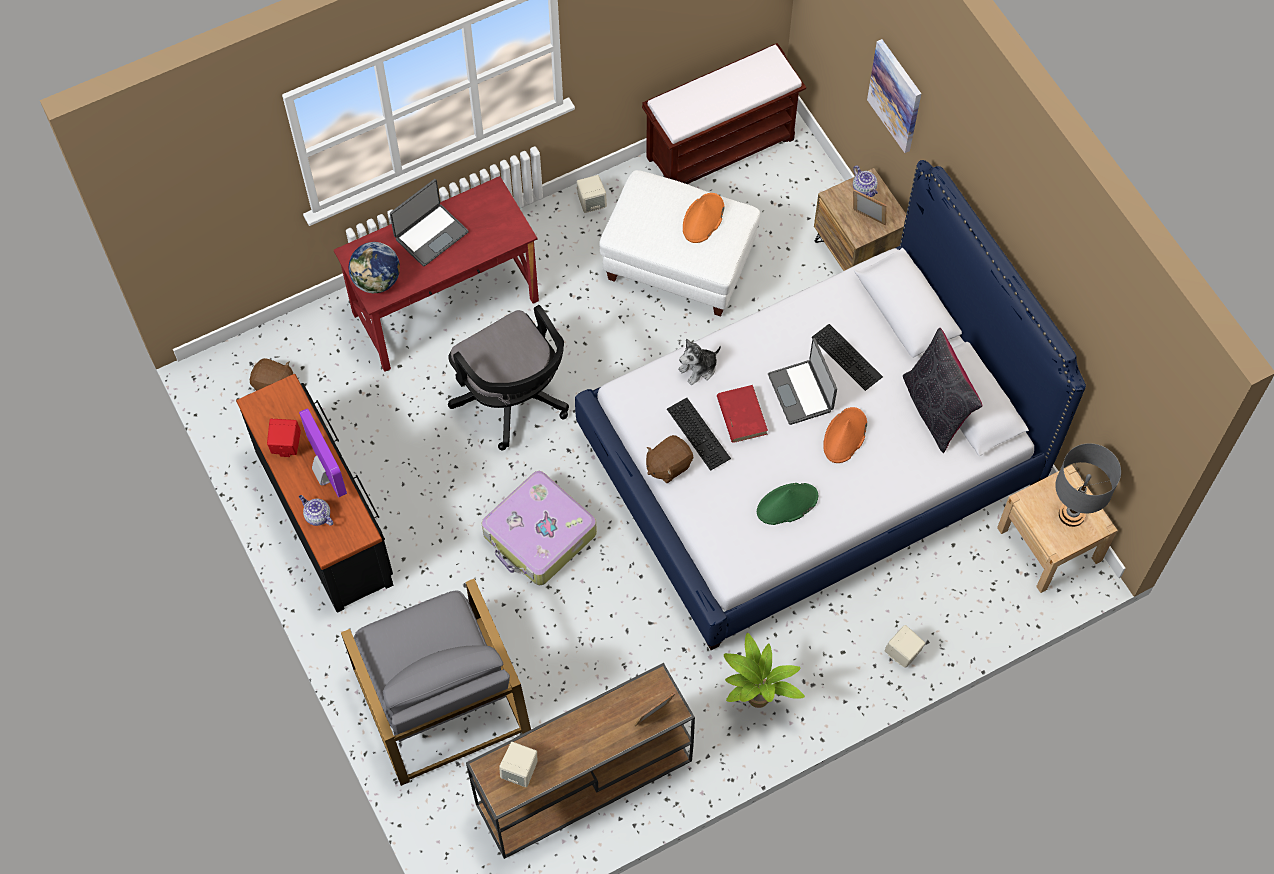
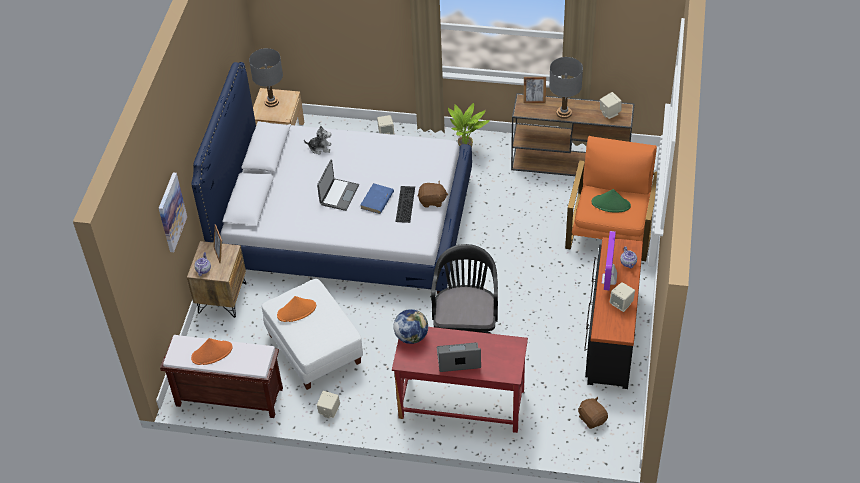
camera: 140 degrees left, 15 degrees down
(286, 446) = (621, 304): red speaker -> beige speaker
(377, 280) = (509, 352): globe -> globe (411, 336)
(439, 697) = (612, 227): grey armchair -> orange armchair
(539, 536) = (507, 265): suitcase -> none
(589, 722) = (564, 113): none -> grey table lamp
(699, 368) = (376, 232): plush toy -> plush toy (320, 148)
(741, 415) = (377, 200): red book -> blue book
(787, 504) = (393, 157): green hat -> green hat (611, 204)
(845, 436) = (338, 168): orange hat -> orange hat (212, 353)
(848, 356) = (300, 197): keyboard -> none
(935, 409) = (286, 156): black pillow -> none

